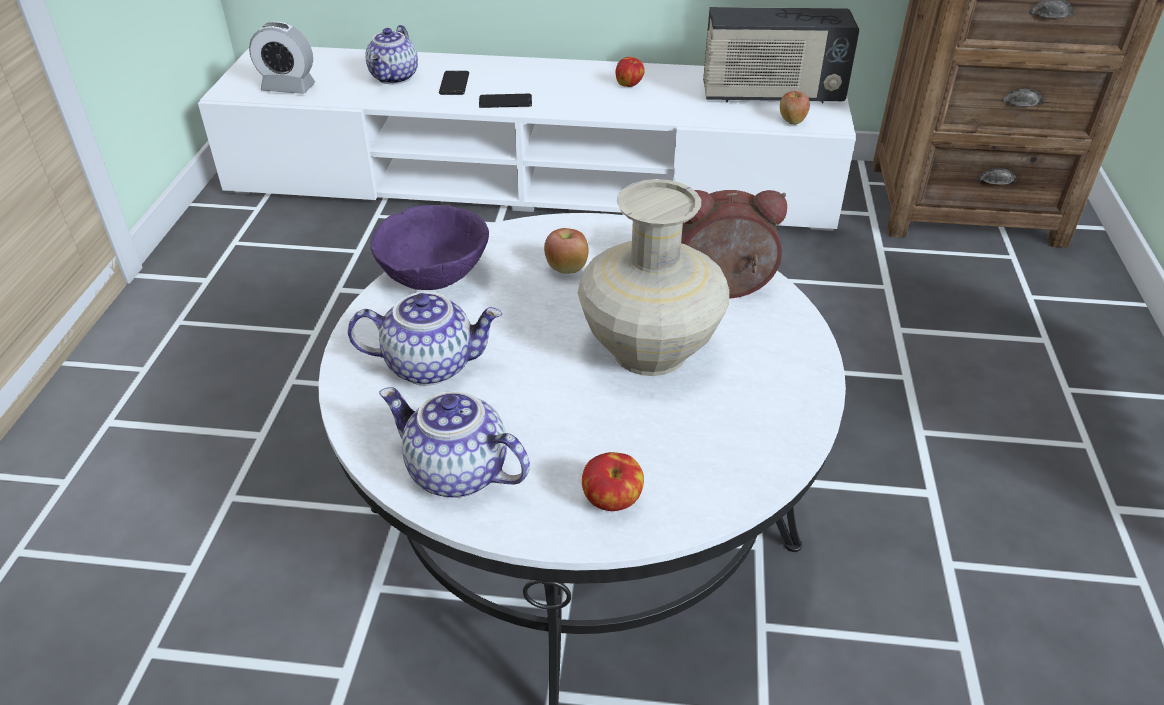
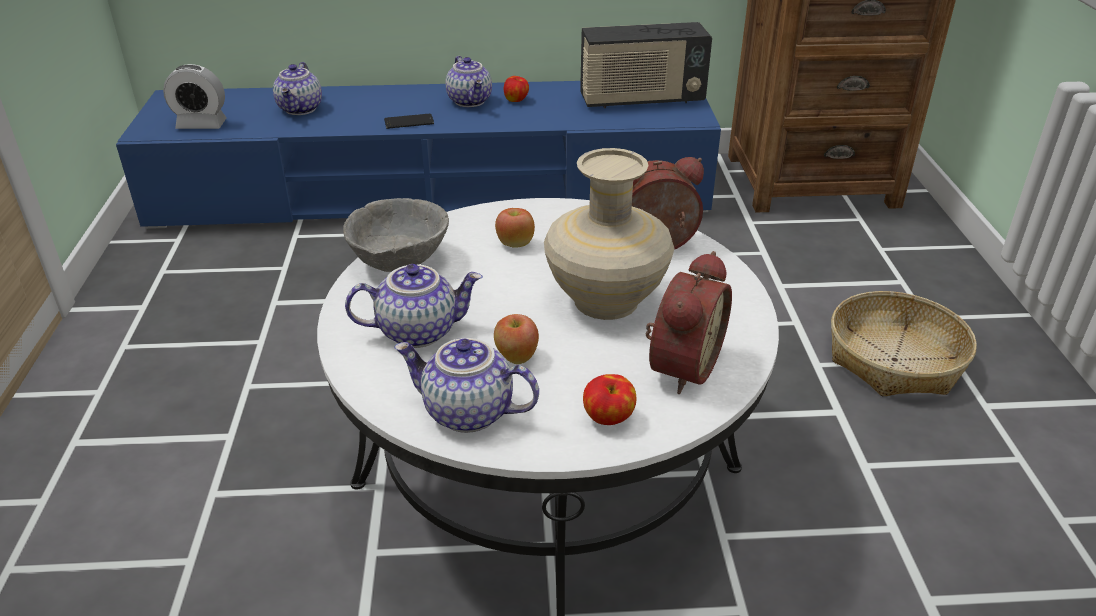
camera: 10 degrees left, 5 degrees down
(436, 277) = (401, 261): purple bowl -> grey bowl
(454, 83) = (357, 110): phone -> none
(533, 179) = (434, 193): white tv stand -> blue tv stand
(579, 82) = (471, 101): none -> teapot
(712, 445) = (680, 366): none -> alarm clock
(792, 121) = (664, 119): apple -> apple (516, 357)
(1015, 438) = (895, 360): none -> basket

